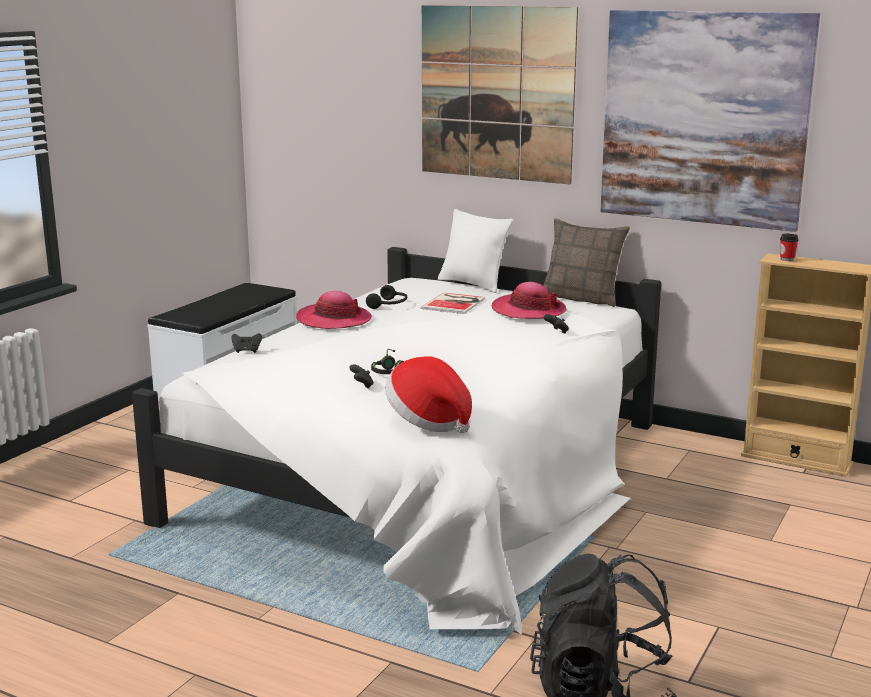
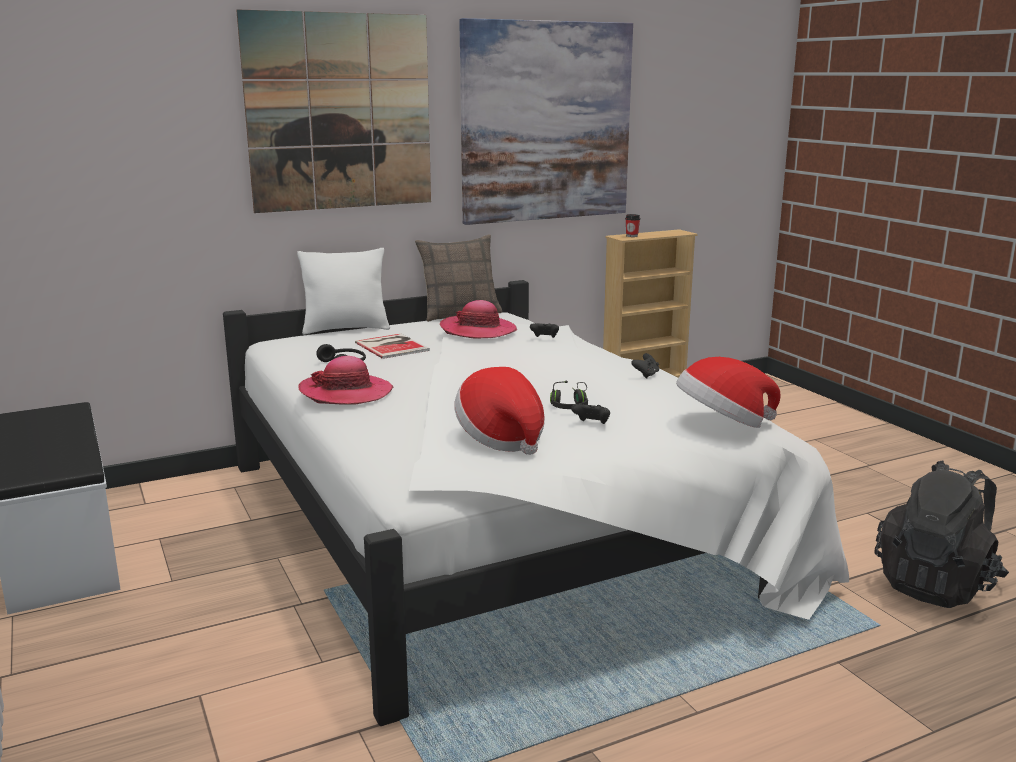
camera: 55 degrees left, 0 degrees up
(246, 351) = (375, 448): black game controller -> black game controller (646, 375)
(296, 370) = (501, 438): none -> hat

